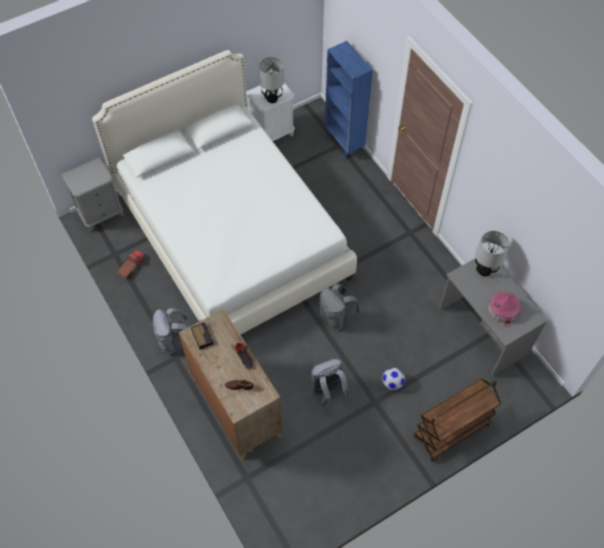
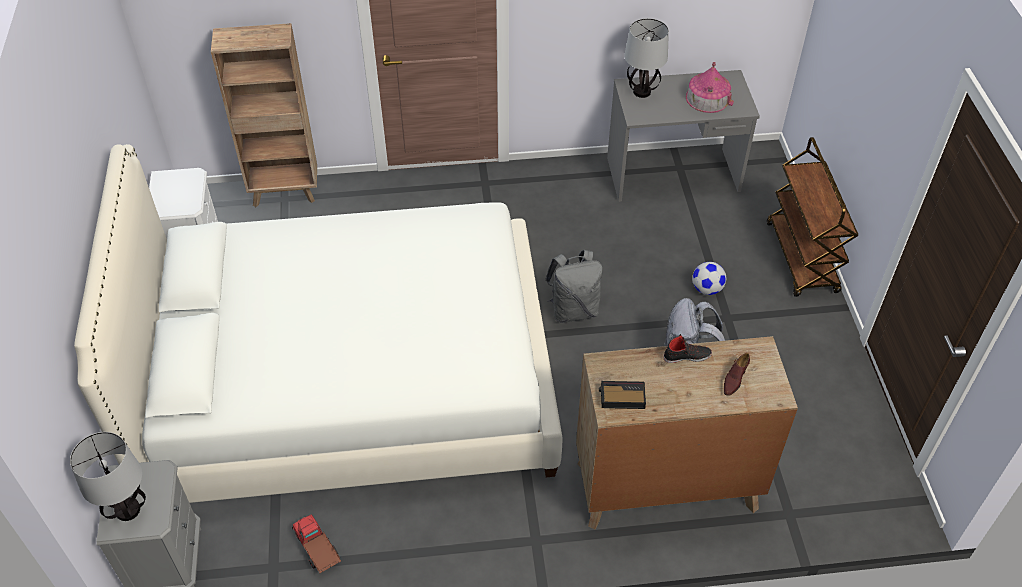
camera: 65 degrees left, 10 degrees down
(174, 341) = (503, 532): grey backpack -> none
(272, 99) = (188, 193): table lamp -> table lamp (127, 510)
(344, 143) = (285, 192): blue bookcase -> brown bookcase

